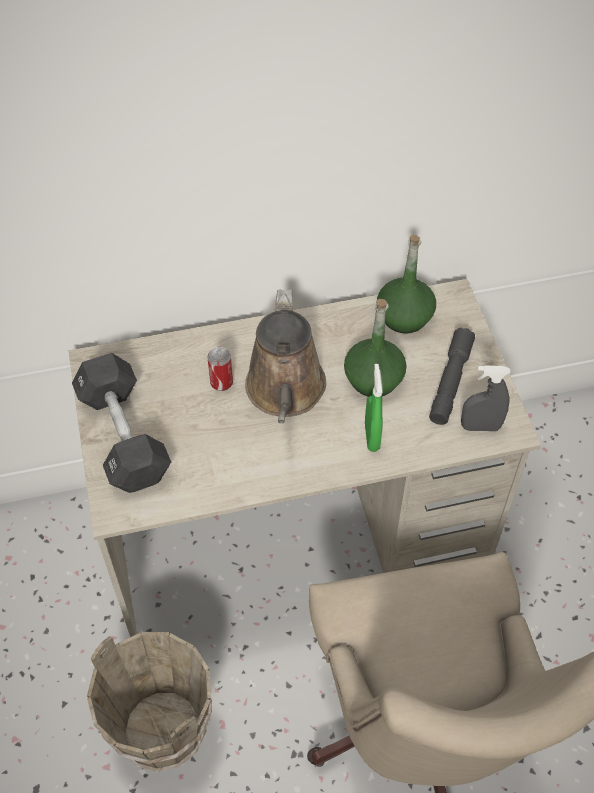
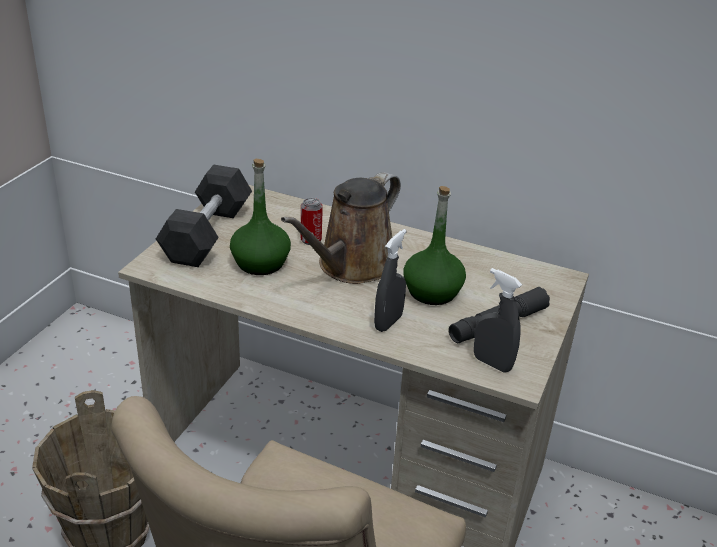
camera: 35 degrees right, 20 degrees down
(372, 437) = (388, 322): green spray bottle -> grey spray bottle
(404, 316) = (504, 270): green bottle -> green bottle (261, 263)

